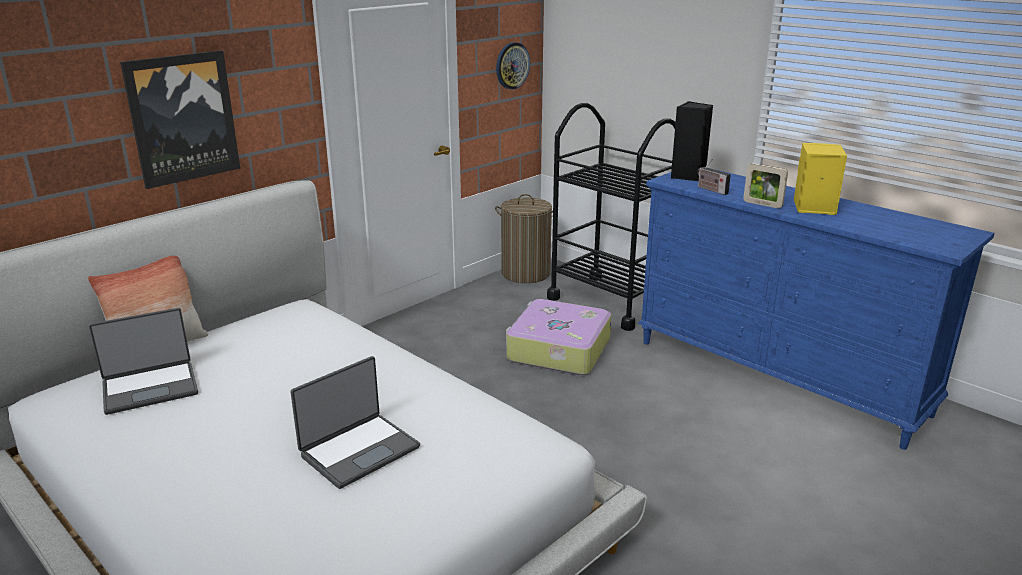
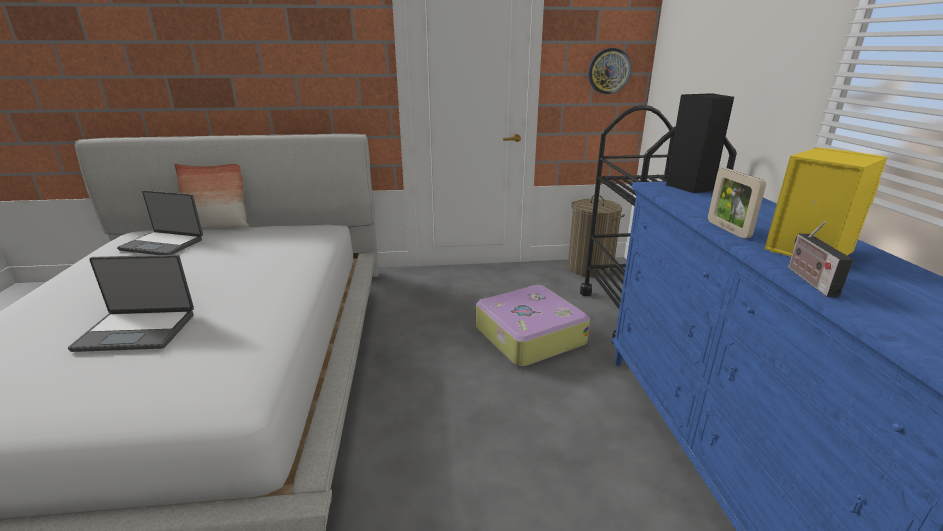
camera: 40 degrees right, 0 degrees up
(182, 118) = (274, 69): picture -> none
(711, 190) = (689, 203): radio -> radio (808, 280)

